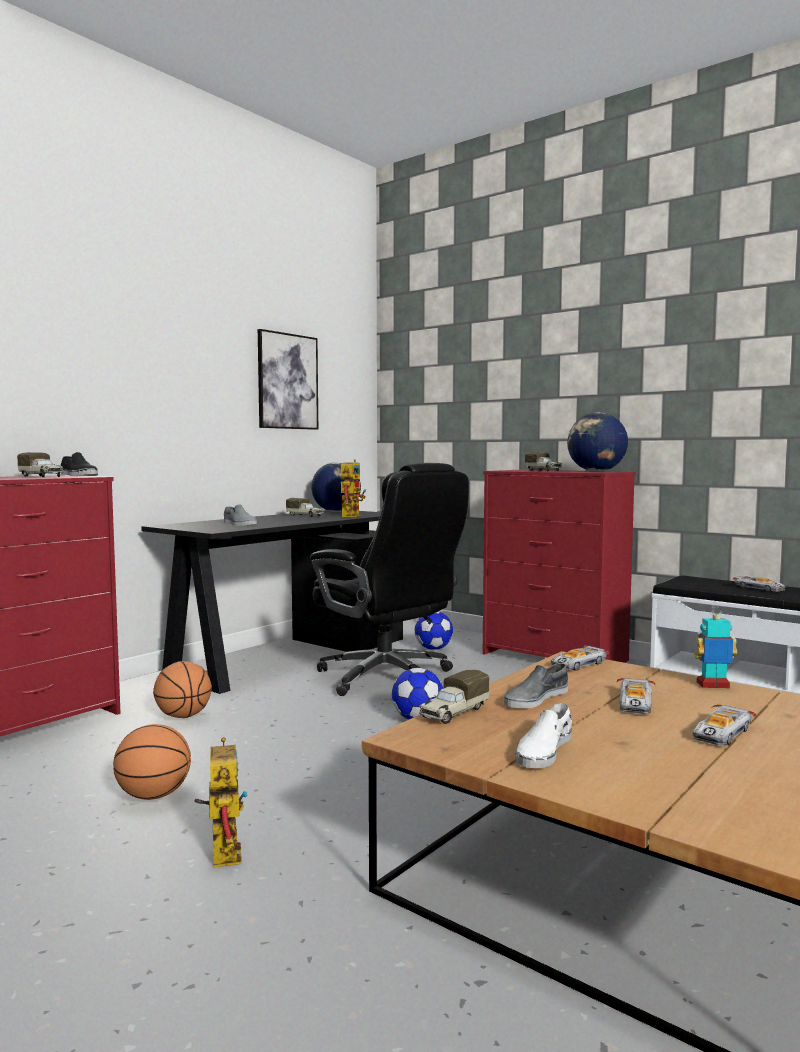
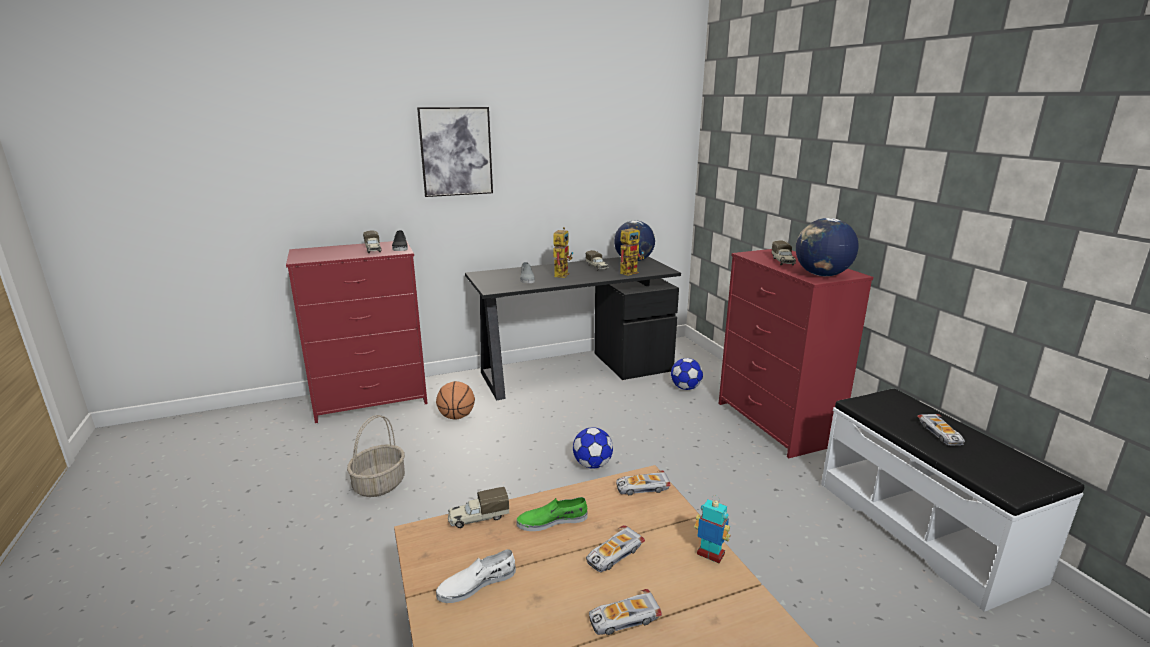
camera: 30 degrees right, 15 degrees up
(153, 796) = (379, 484): basketball -> basket
(222, 851) = (370, 543): toy robot -> toy robot (561, 274)
(287, 381) = (599, 151): picture -> picture (456, 151)
(387, 678) = (617, 413): black office chair -> none
(535, 698) = (552, 521): grey shoe -> green shoe

